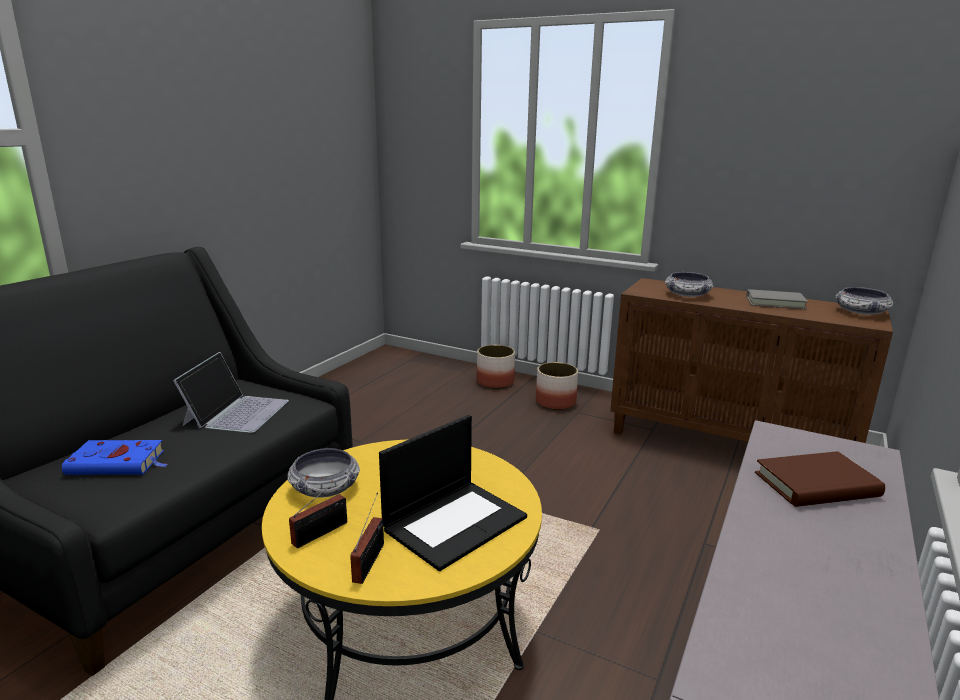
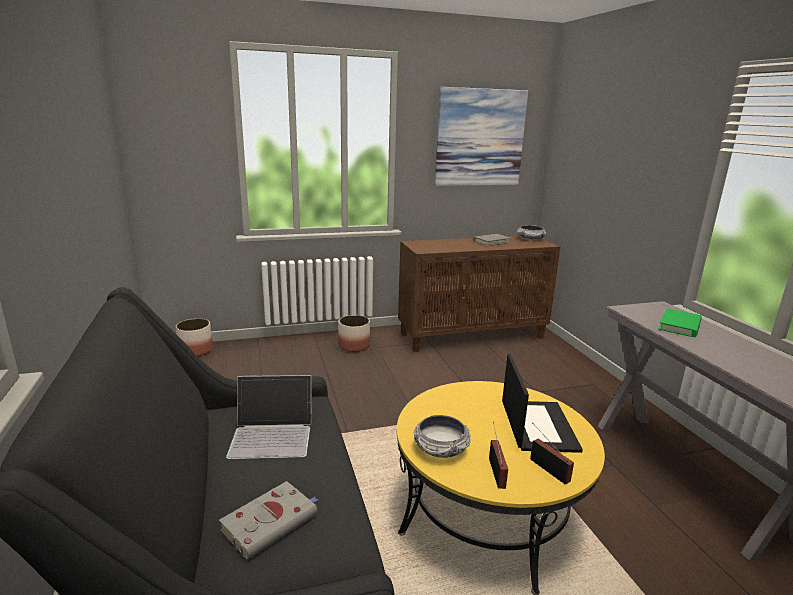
camera: 45 degrees left, 0 degrees up
(119, 463) = (271, 522): blue book -> grey book
(236, 412) = (273, 434): laptop -> laptop turned 120 degrees clockwise
(495, 382) = (294, 346): planter -> planter (196, 350)
(687, 295) = (447, 246): bowl -> none
(806, 135) = (480, 138): none -> picture
(816, 485) = (679, 325): brown book -> green book

